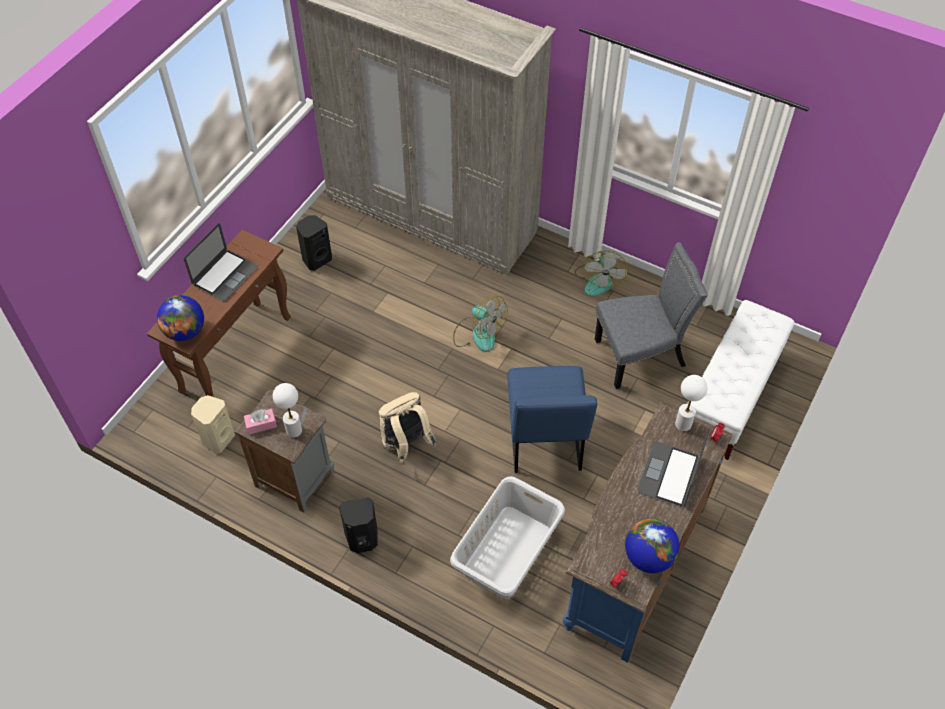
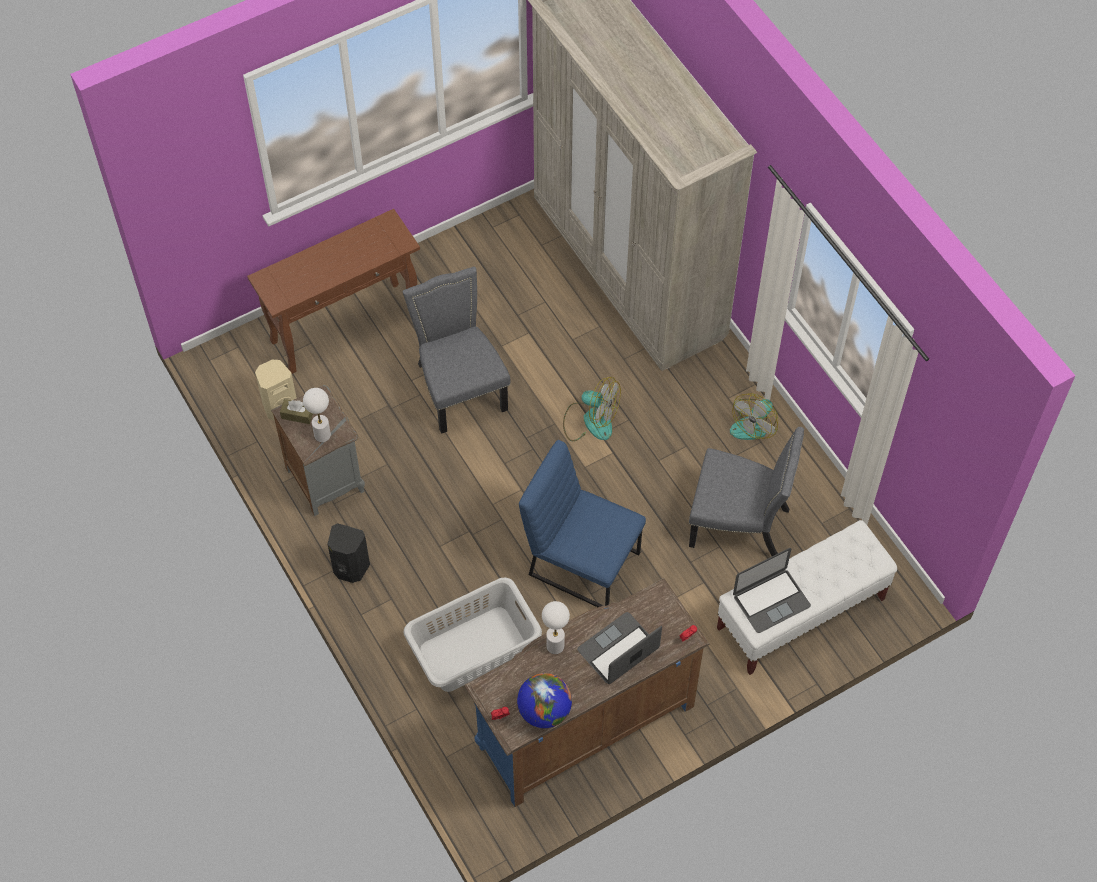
camera: 30 degrees right, 5 degrees up
(185, 331) = (281, 291): globe -> none
(225, 275) = (349, 250): laptop -> laptop (771, 600)
(261, 424) = (297, 415): pink tissue box -> brown tissue box
(316, 259) = (481, 262): black speaker -> none
(361, 358) = (460, 390): none -> grey chair
(406, 445) = (447, 499): beige backpack -> none
(478, 333) = (590, 420): fan -> fan turned 45 degrees counterclockwise
(544, 440) = (581, 561): blue chair -> blue chair turned 90 degrees clockwise
(683, 424) = (667, 609): white table lamp -> white table lamp (555, 646)

